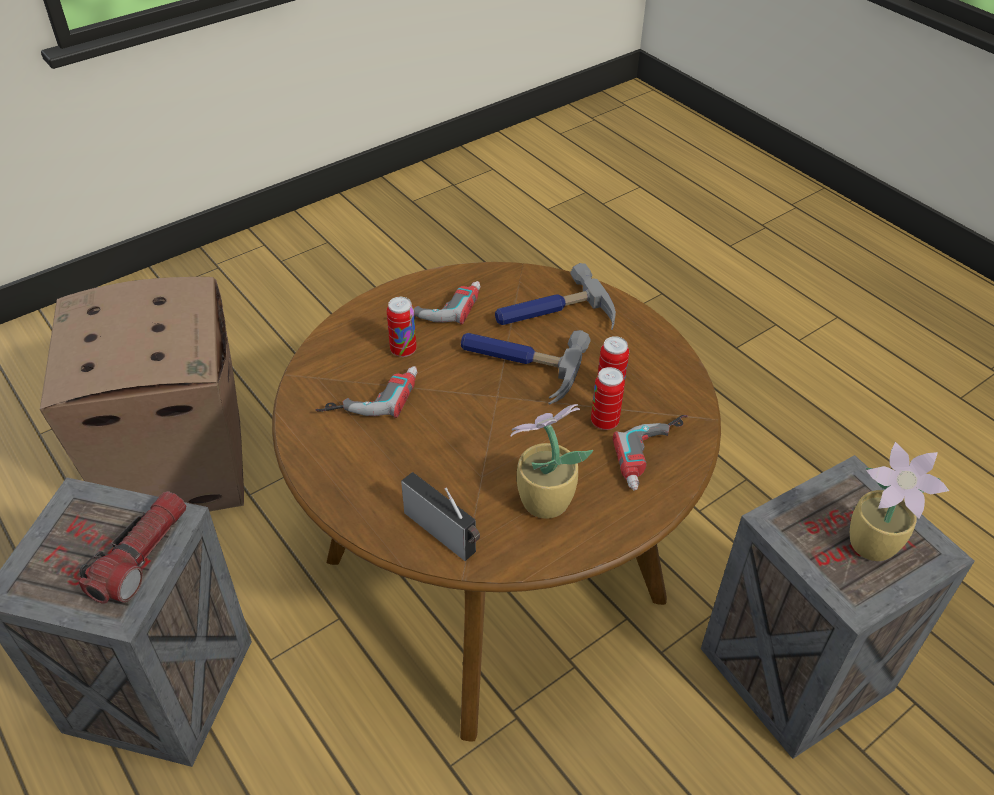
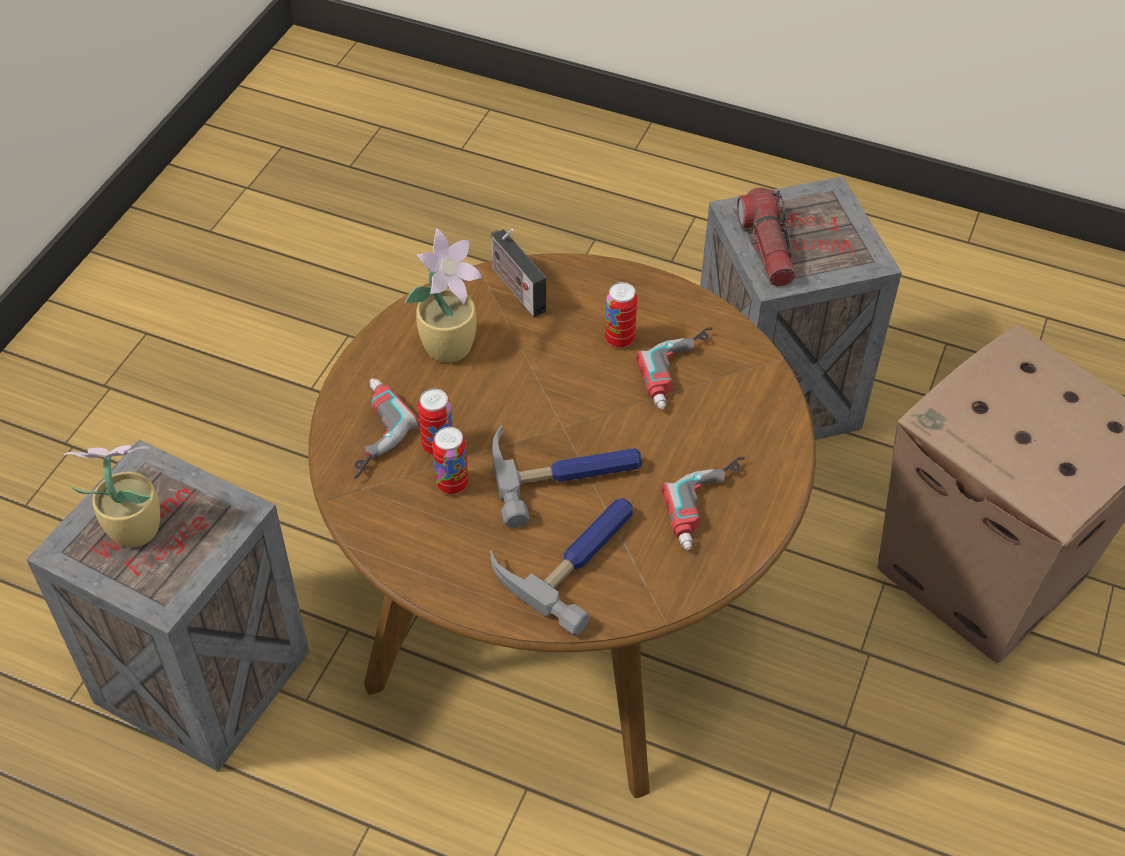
camera: 150 degrees right, 5 degrees up
(403, 350) = (697, 435): can -> can (619, 339)
(443, 534) = (515, 288): radio -> radio turned 45 degrees clockwise

